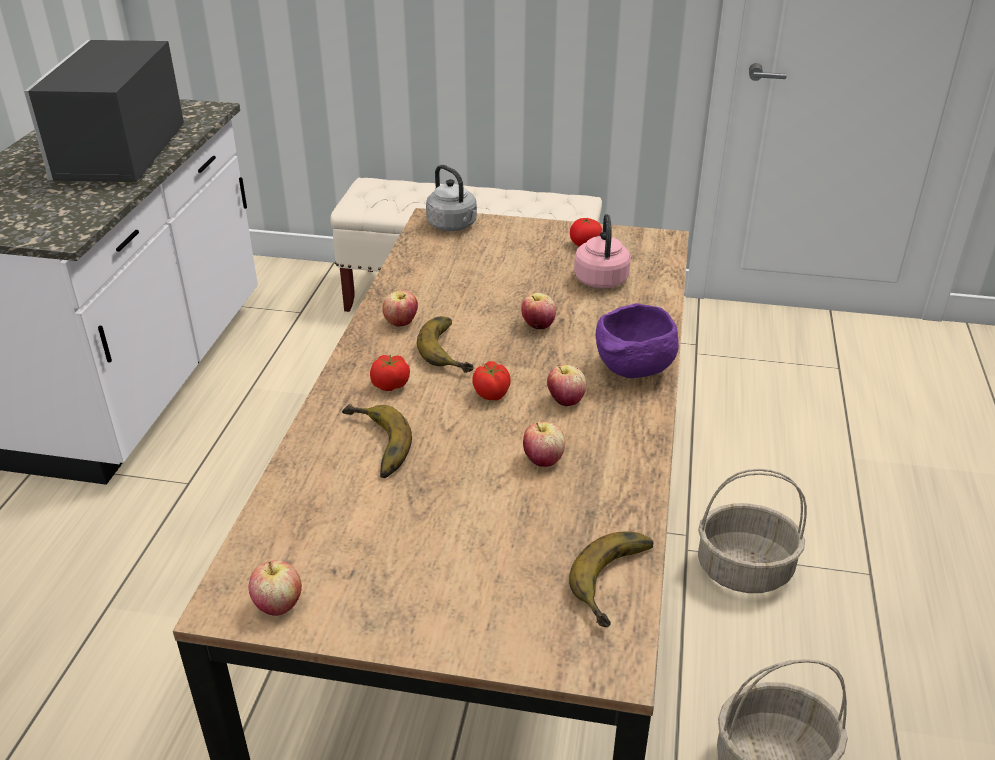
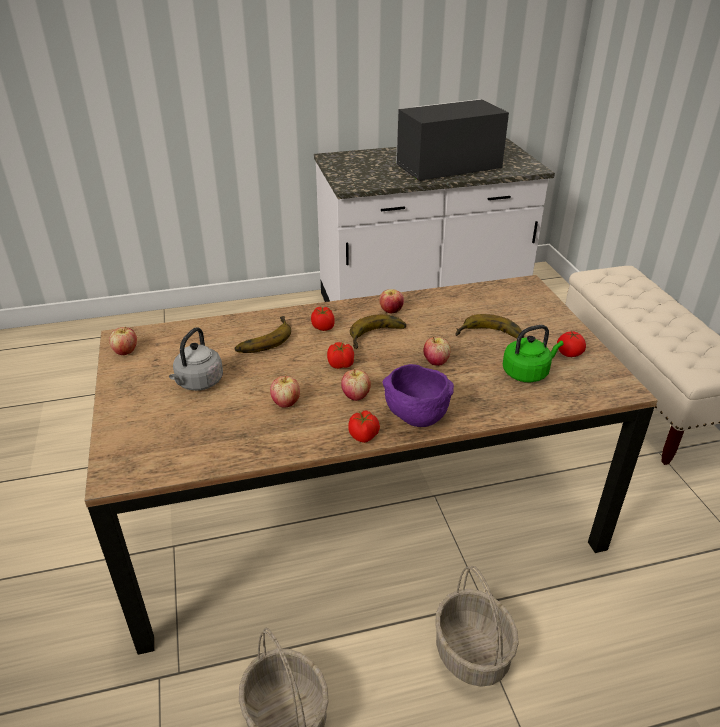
camera: 65 degrees right, 0 degrees up
(454, 226) = (529, 294): grey kettle -> grey kettle (198, 383)
(601, 278) = (527, 373): pink kettle -> green kettle
(621, 582) = (184, 463): banana -> banana (489, 337)
(647, 416) = (364, 436): none -> tomato

